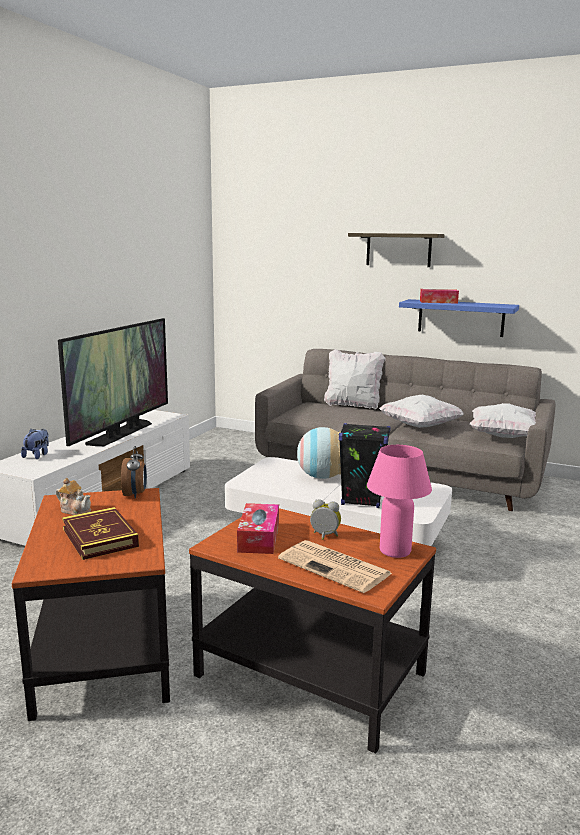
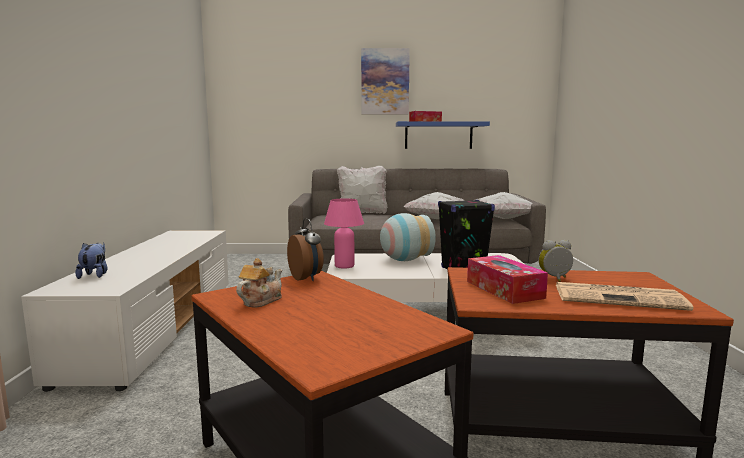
camera: 25 degrees left, 5 degrees down
(75, 510) = (260, 301): teapot -> teapot turned 60 degrees counterclockwise
(100, 537) = (340, 319): book -> none
(121, 433) = (175, 248): television -> none
(395, 551) = (631, 279): pink table lamp -> pink table lamp (344, 266)
(398, 250) = (385, 82): shelf -> picture

